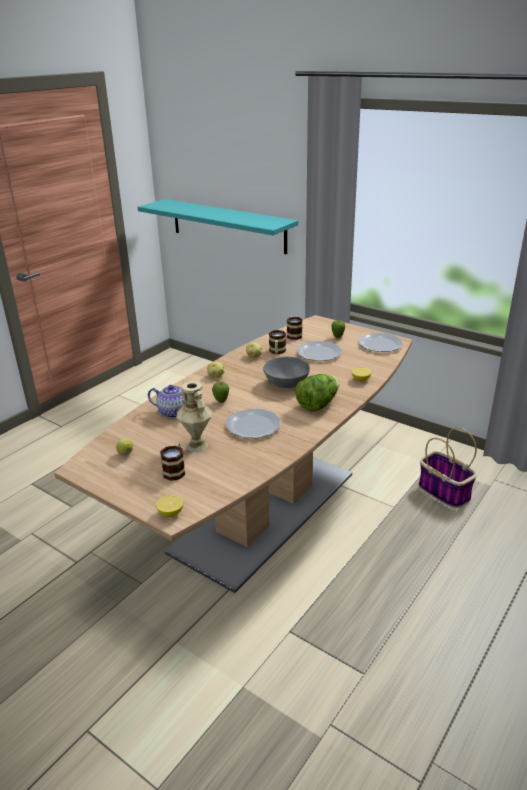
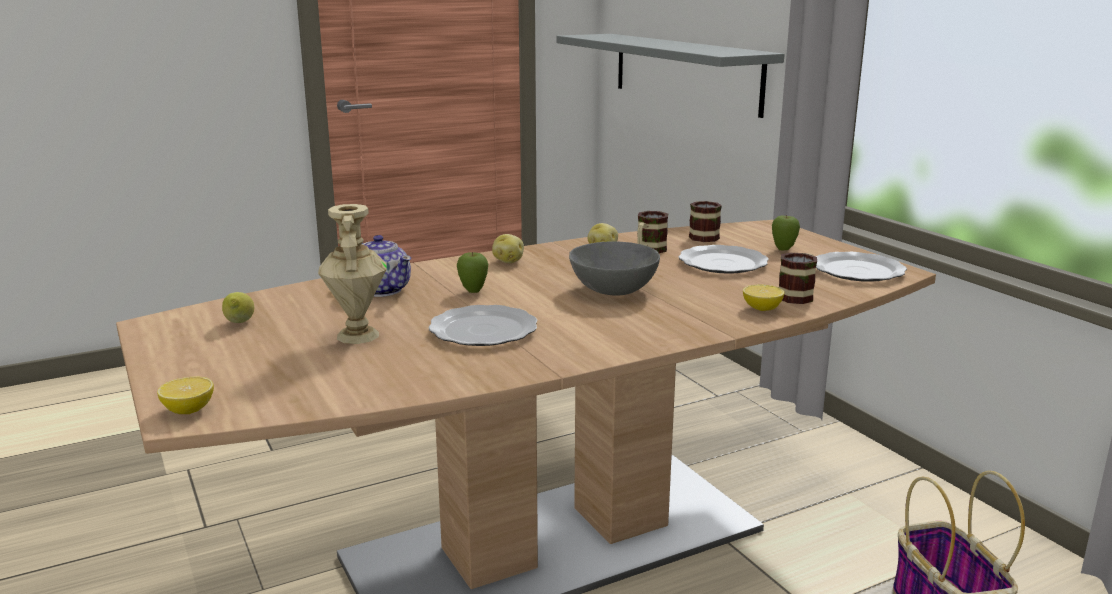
camera: 25 degrees right, 10 degrees down
(175, 470) = (279, 358): mug -> mug (798, 295)
(228, 226) = (685, 72): turquoise shelf -> grey shelf
(318, 404) = (635, 326): lettuce -> none

